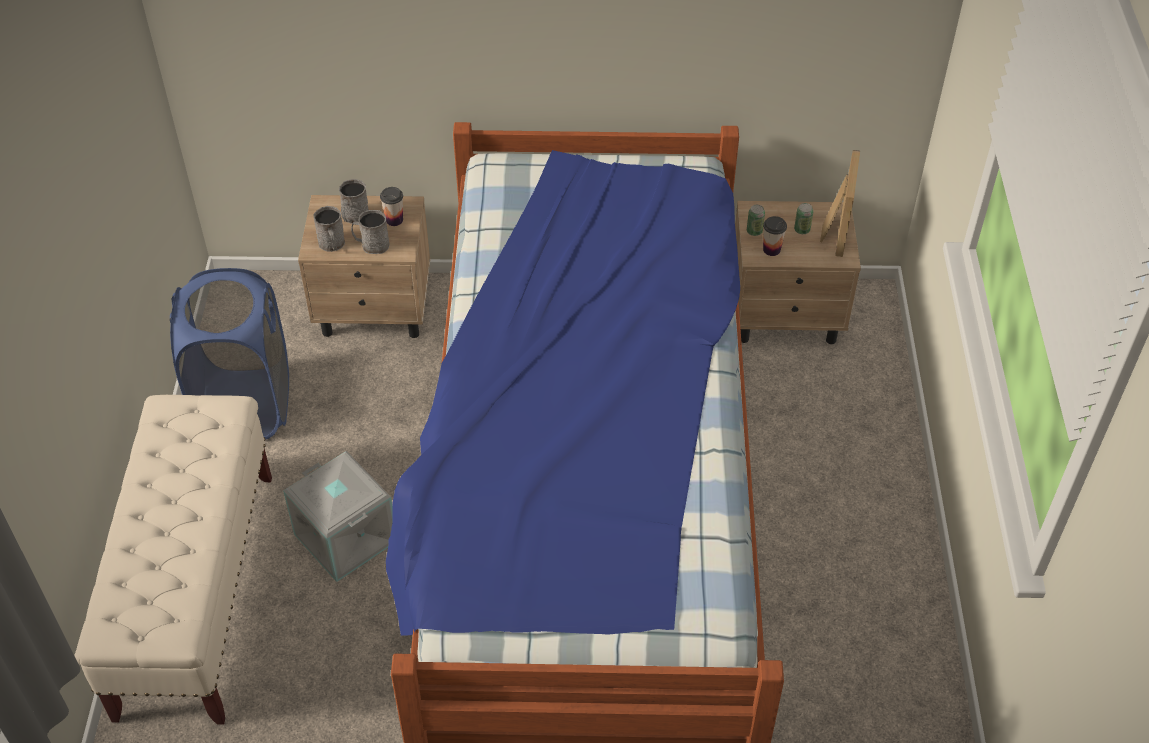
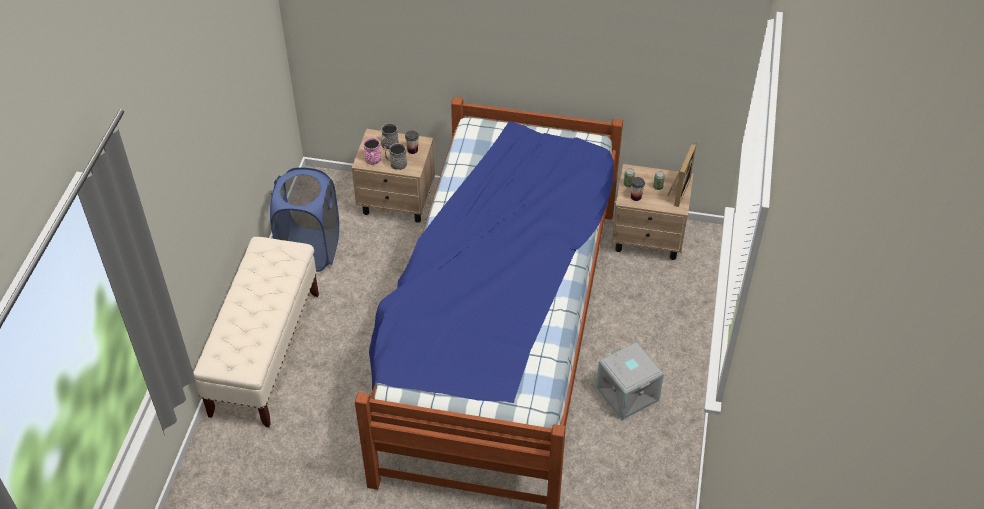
camera: 10 degrees right, 0 degrees up
(332, 245) = (373, 161): grey mug -> pink mug
(347, 537) = (356, 334): grey storage box -> grey storage box (628, 394)

